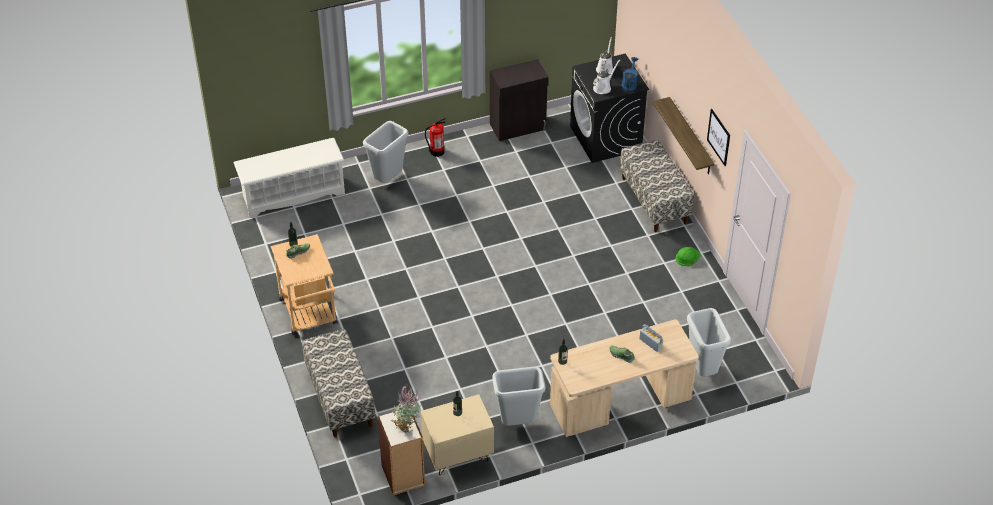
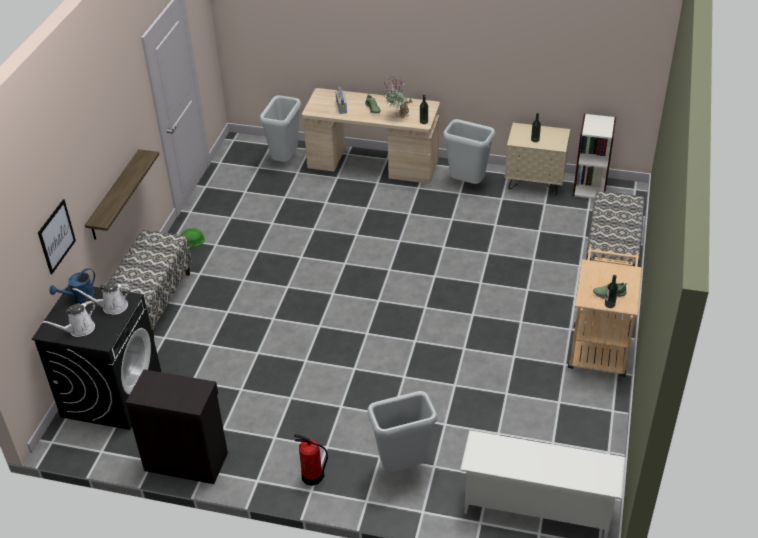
camera: 145 degrees left, 5 degrees down
(406, 425) = (592, 124): potted plant -> potted plant (397, 117)
(718, 137) = (131, 112): picture -> picture (56, 236)

